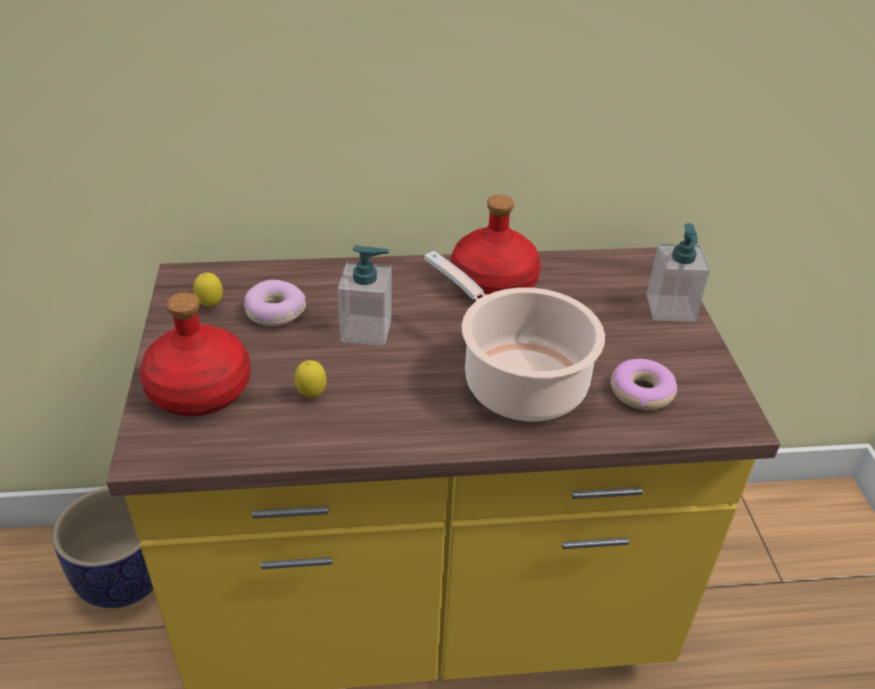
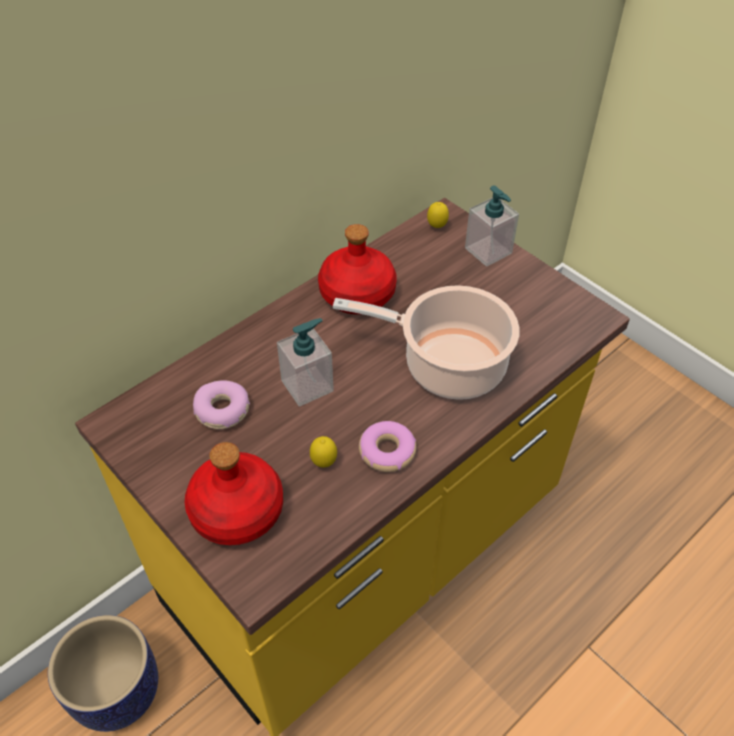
camera: 35 degrees left, 10 degrees up
(211, 306) = (165, 436): lemon -> lemon (437, 227)
(641, 392) = (527, 328): donut -> donut (387, 452)

